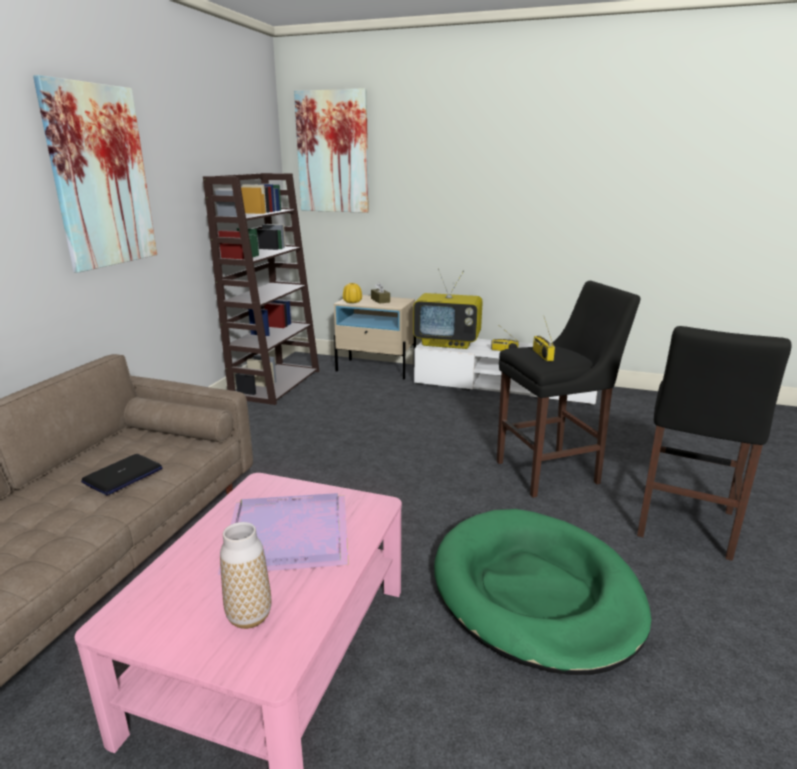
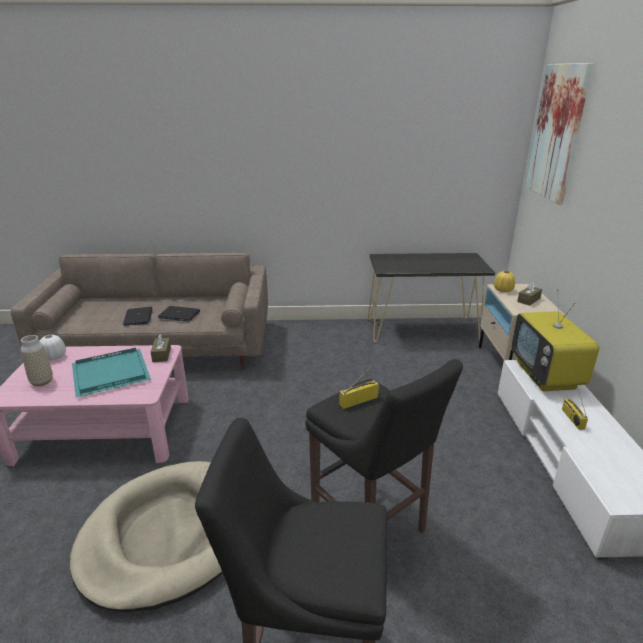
camera: 70 degrees right, 5 degrees up
(71, 516) = (138, 317): none -> laptop
(101, 177) = (288, 144): picture -> none
(150, 607) = (54, 356): none -> white vase
(269, 488) = (161, 355): none -> brown tissue box
(276, 383) = (423, 329): brown bookcase -> black console table
(290, 537) = (109, 374): purple tray -> turquoise tray
(535, 592) = (169, 535): green dog bed -> beige dog bed

